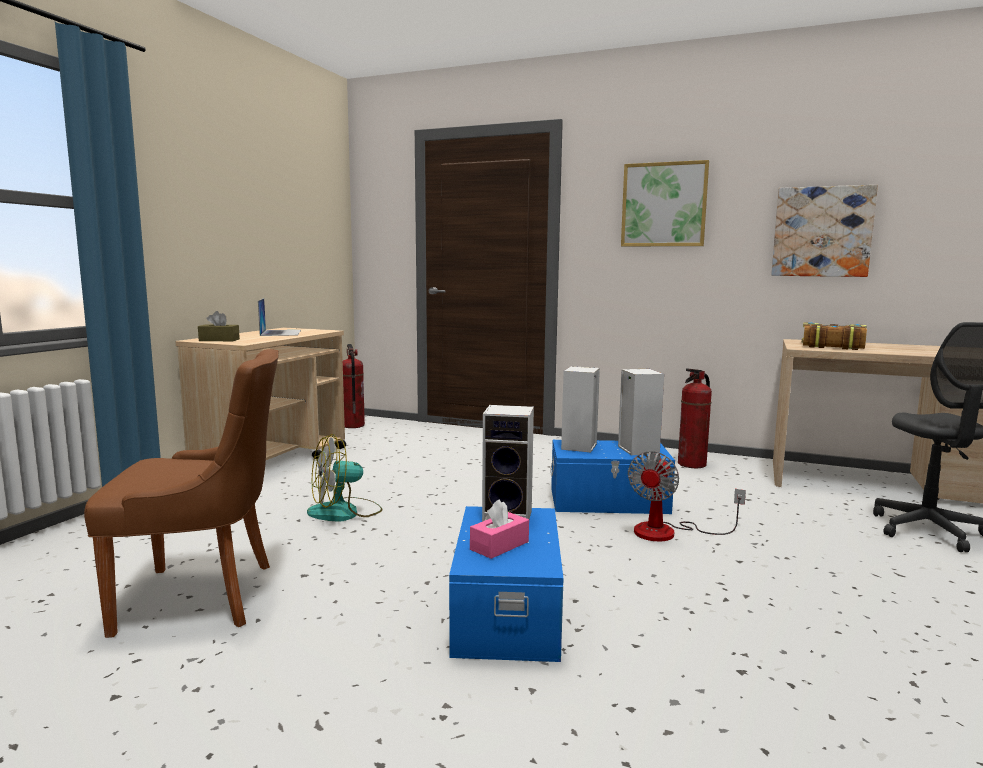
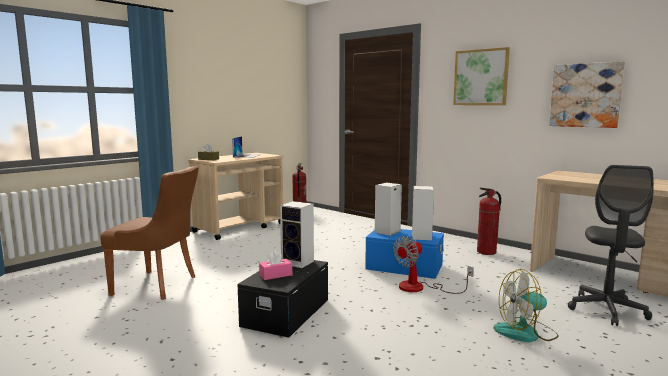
camera: 20 degrees right, 0 degrees up
(345, 512) = (252, 256): fan -> fan (526, 333)
(505, 612) = (285, 312): blue storage box -> black storage box
(831, 346) = (577, 177): book -> none

